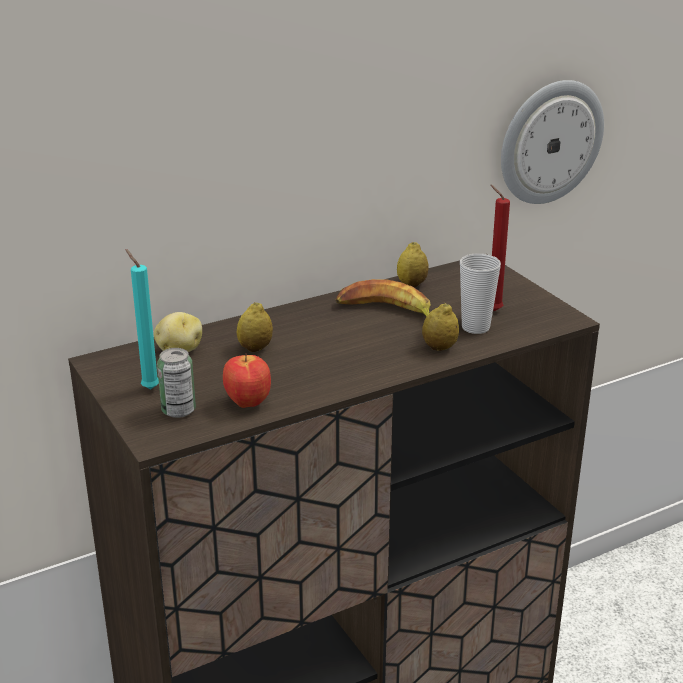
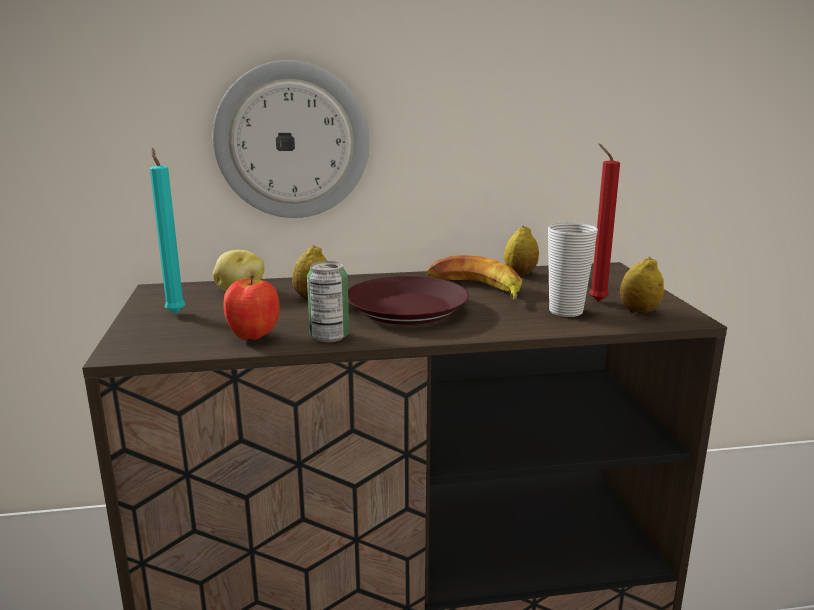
camera: 20 degrees right, 10 degrees down
(178, 410) = (178, 332): can -> can (329, 336)
(348, 348) = (407, 310): none -> brown plate
(439, 347) = (510, 322): lemon -> lemon (639, 312)
(550, 142) = (705, 150): wall clock -> wall clock (292, 141)

